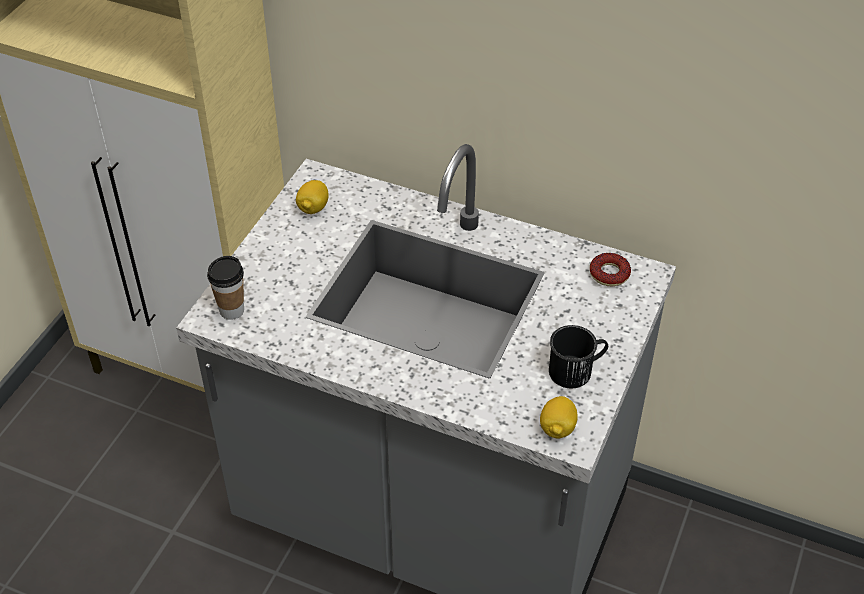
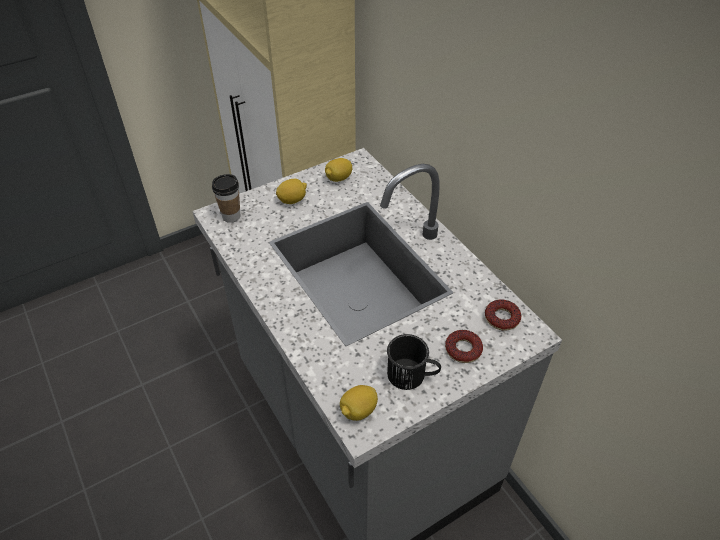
camera: 35 degrees right, 0 degrees up
(285, 258) = (292, 200): none -> lemon
(600, 321) = (463, 349): none -> donut

